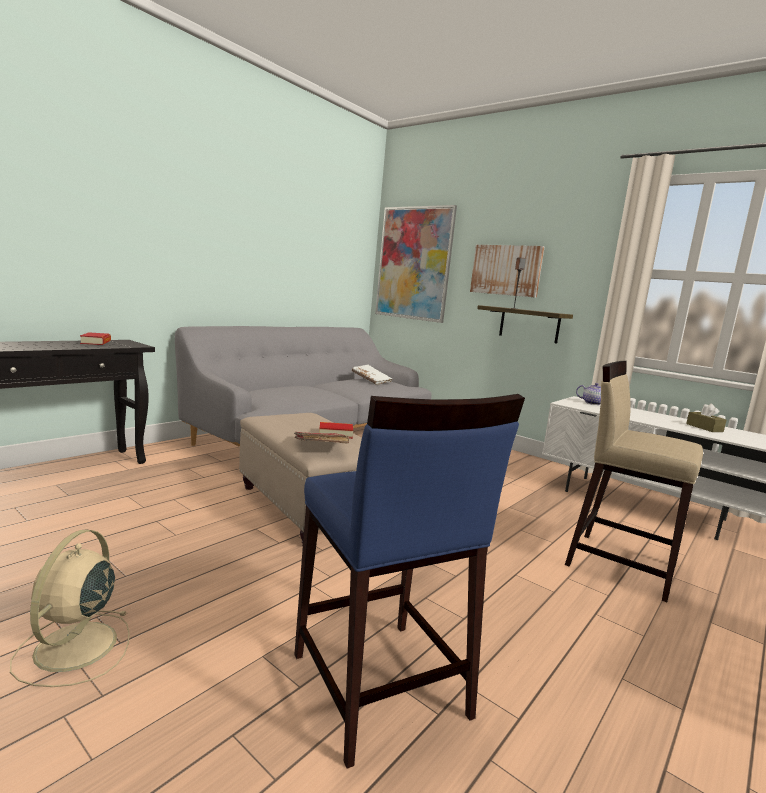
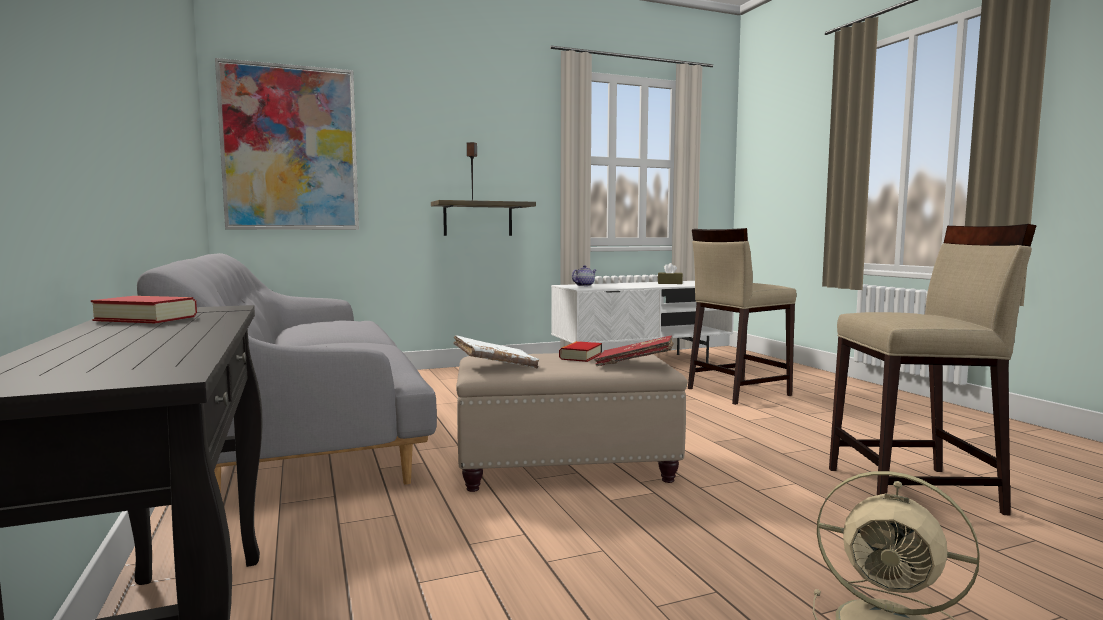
camera: 60 degrees left, 5 degrees down
(371, 381) = (328, 323): white book -> white book (496, 366)
(378, 686) = (914, 490): blue stool -> beige stool
(506, 270) = (439, 157): picture -> none

